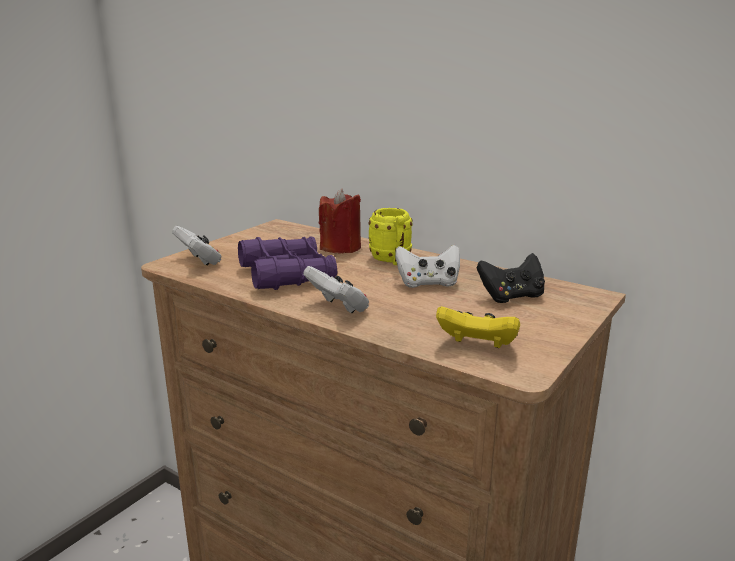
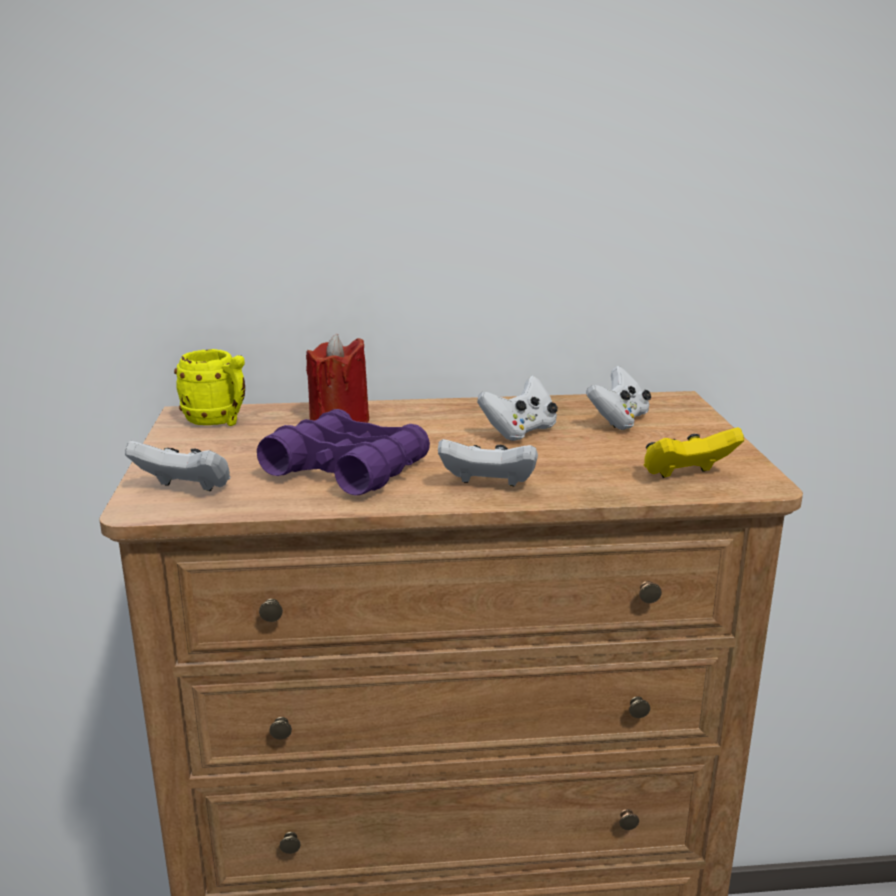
camera: 40 degrees left, 0 degrees up
(392, 260) = (430, 418): yellow mug -> yellow mug (219, 421)
(511, 296) = (618, 421): black game controller -> white game controller

